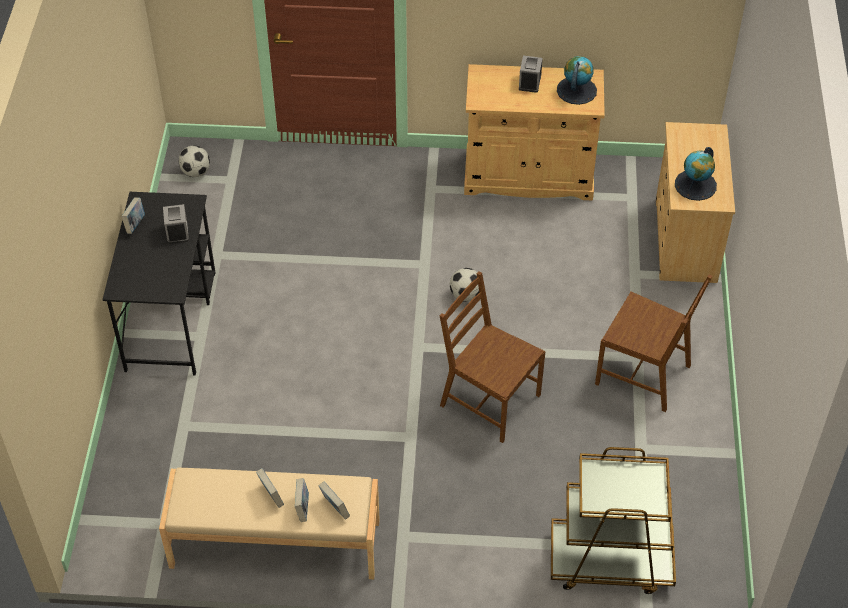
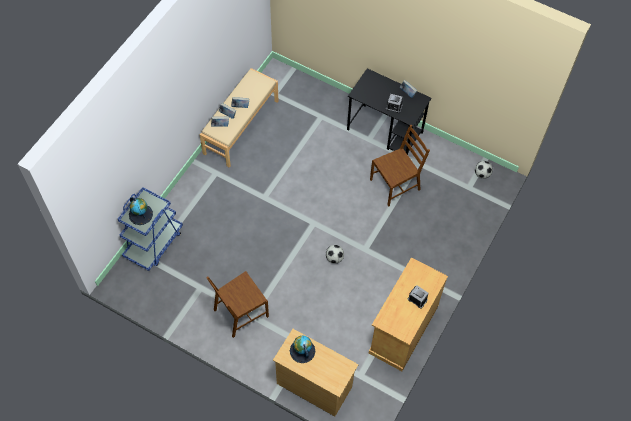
camera: 115 degrees right, 10 degrees up
(488, 401) = (265, 237): brown chair -> brown chair (395, 184)
(576, 90) = (398, 320): globe -> globe (141, 214)
(610, 561) = (154, 243): brown cart -> blue cart

